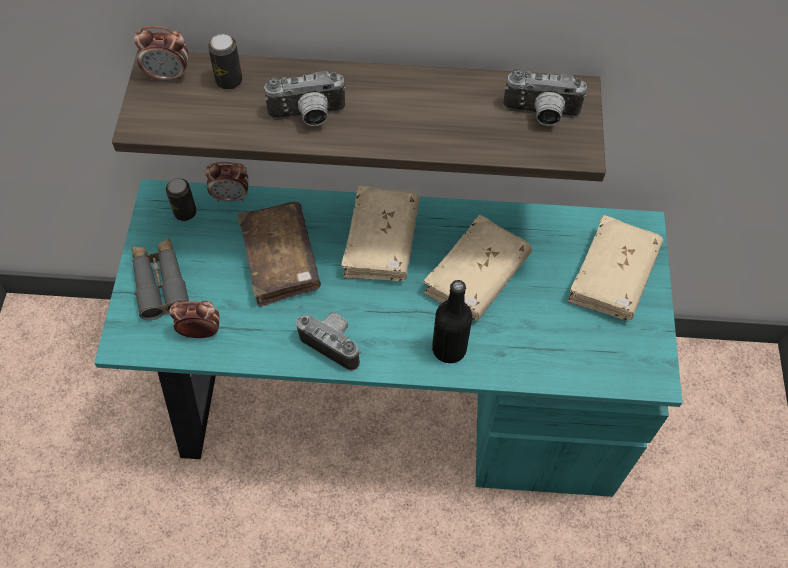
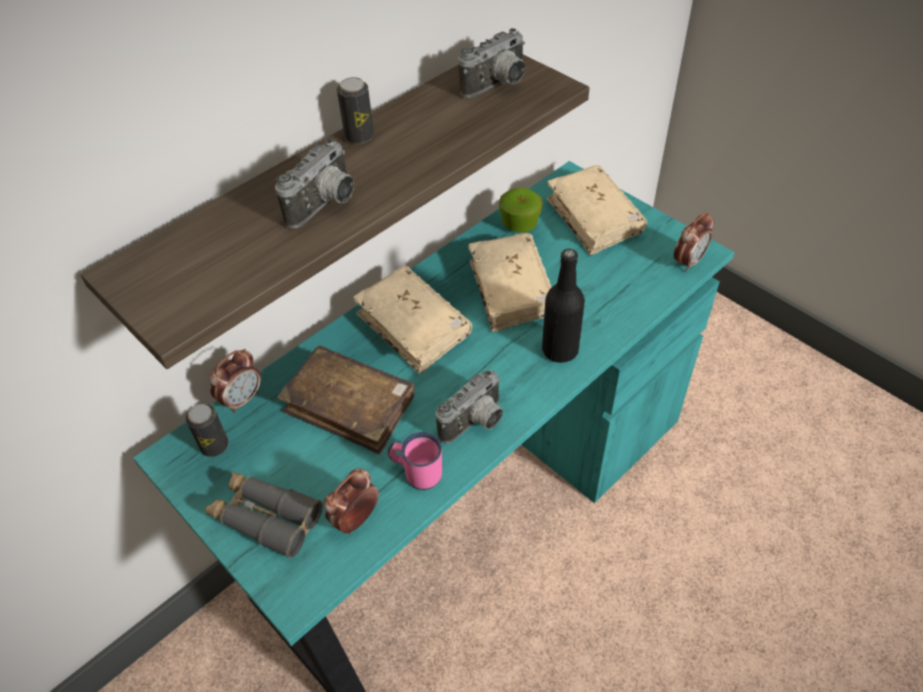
camera: 45 degrees left, 10 degrees down
(168, 75) = (146, 269): alarm clock -> alarm clock (688, 261)
(229, 81) = (214, 232): can -> can (359, 136)
(264, 339) = (417, 472): none -> pink mug
(334, 343) = (476, 423): camera -> camera turned 150 degrees clockwise
(551, 231) = (519, 224): none -> apple

